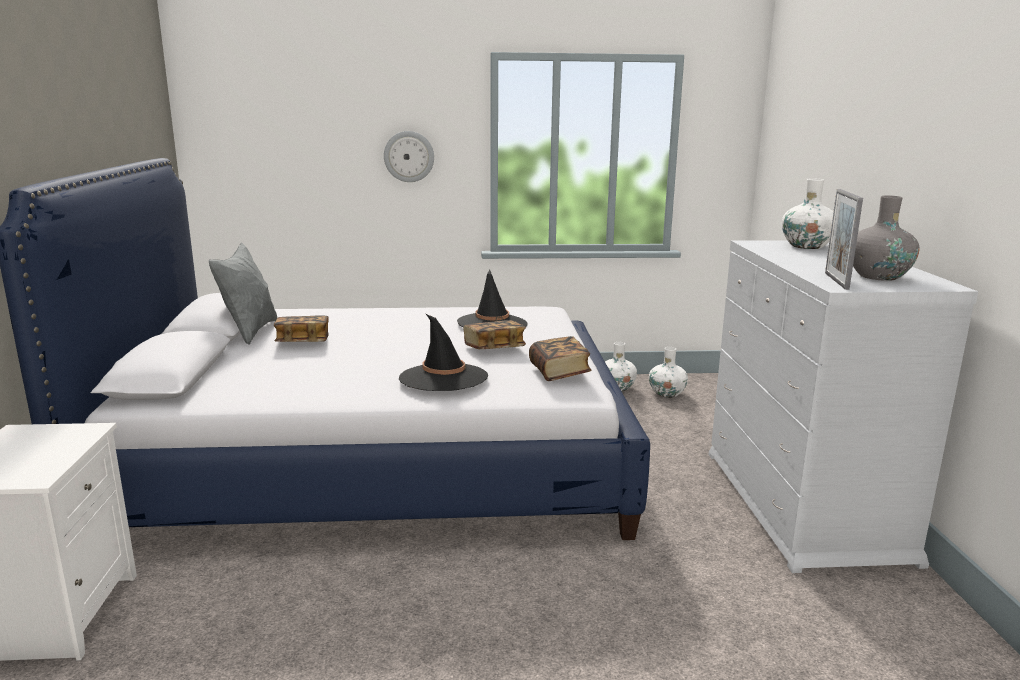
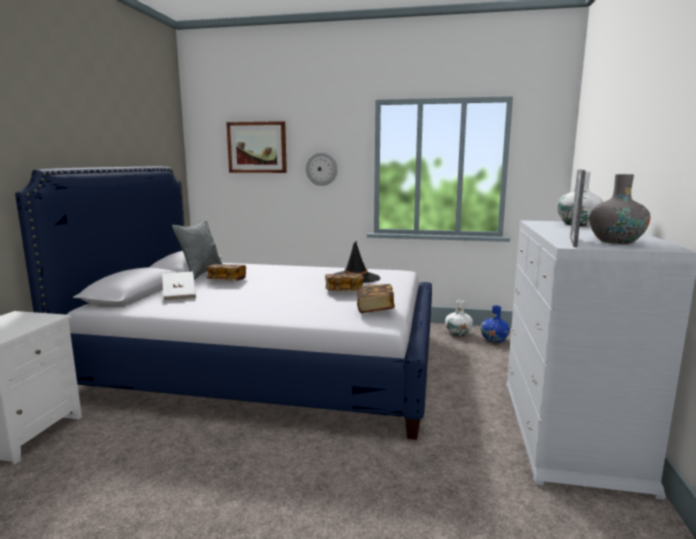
camera: 15 degrees right, 5 degrees down
(253, 373) = (179, 295): none -> white book
(302, 122) = (257, 147): none -> picture
(443, 378) = (292, 306): black hat -> none
(667, 393) = (494, 340): white vase -> blue vase

